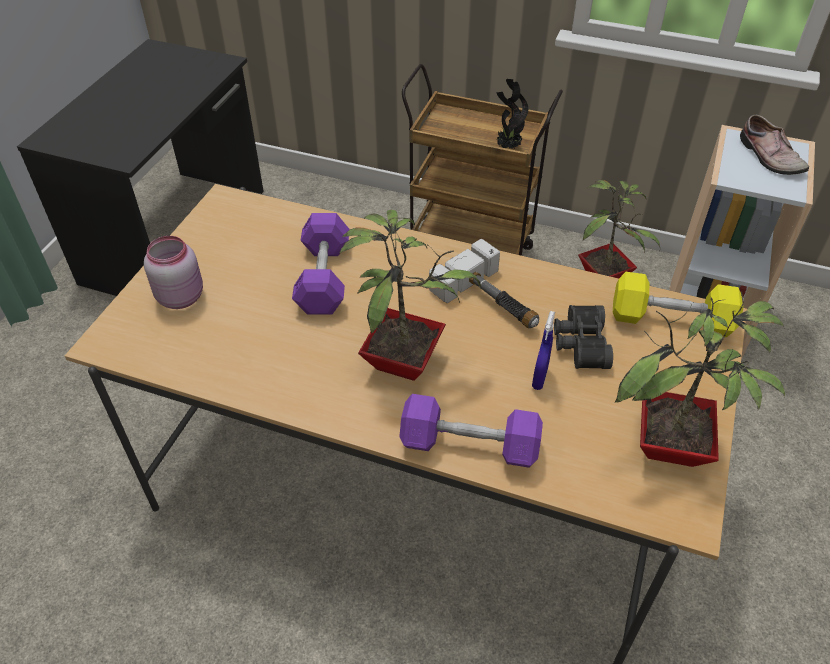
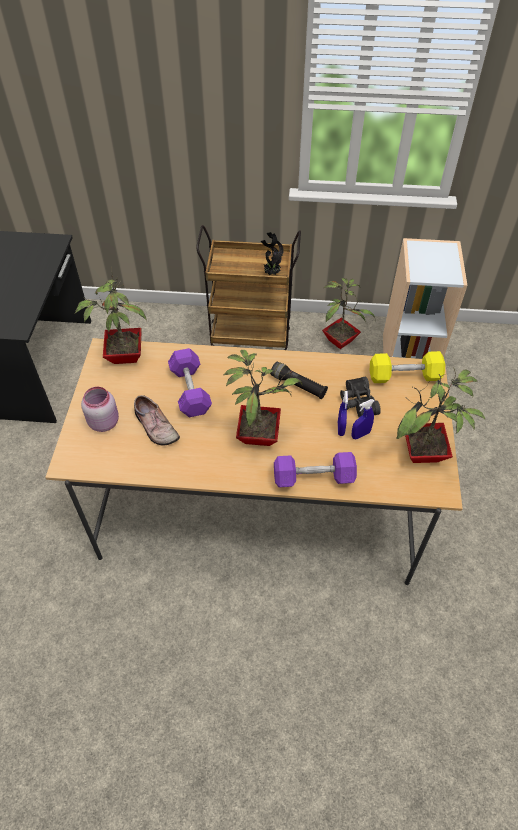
camera: 15 degrees left, 5 degrees up
(247, 214) = (123, 356): none -> potted plant
(491, 301) = (298, 385): hammer -> black flashlight
(570, 394) = (360, 434): none -> blue spray bottle
(768, 157) = (435, 257): shoe -> shoe (154, 427)

